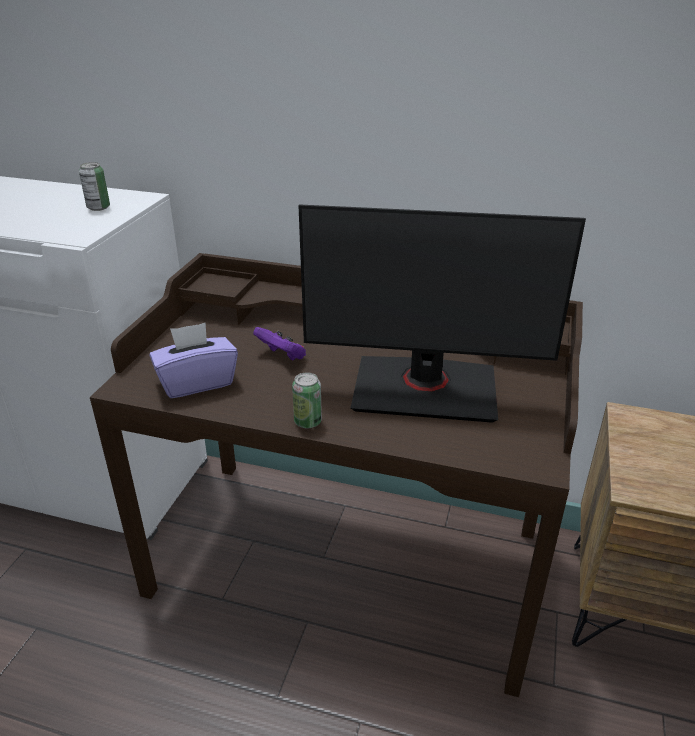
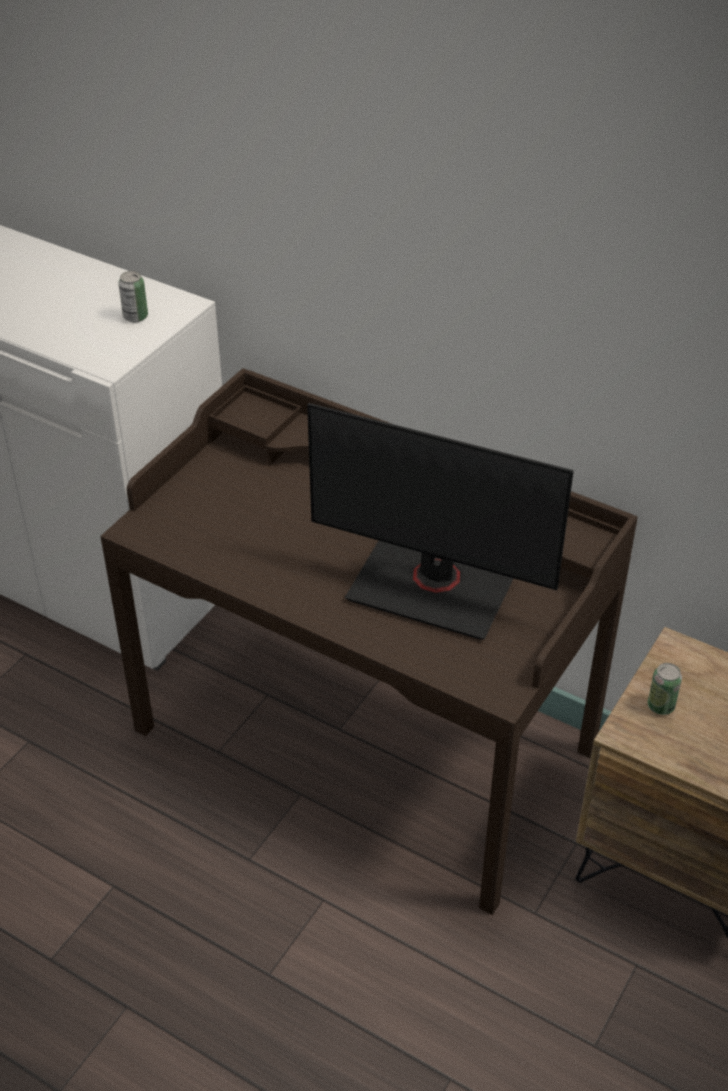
camera: 15 degrees right, 10 degrees up
(197, 382) = (206, 536): purple tissue box -> none
(282, 356) = (301, 519): purple game controller -> none
(307, 422) = (299, 604): can -> can (660, 706)

